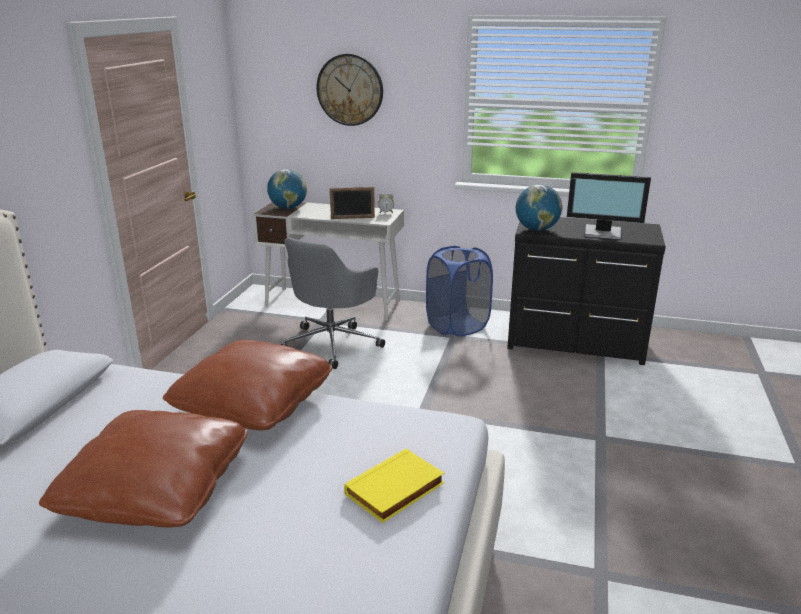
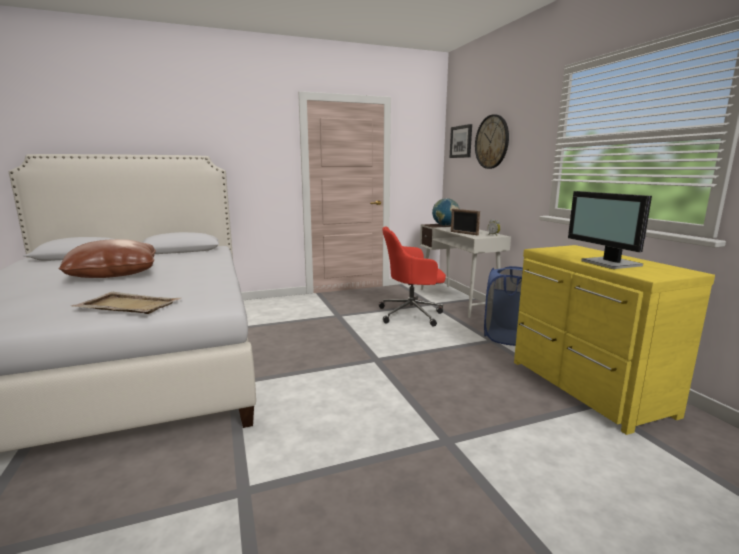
camera: 55 degrees right, 10 degrees down
(254, 404) = (207, 270): brown pillow -> none
(279, 83) = (461, 141): none -> picture
(333, 343) = (412, 314): grey office chair -> red office chair
(395, 490) = (128, 305): yellow book -> beige tray
(536, 230) = (550, 251): globe -> none
(576, 344) = (586, 388): black dresser -> yellow dresser

